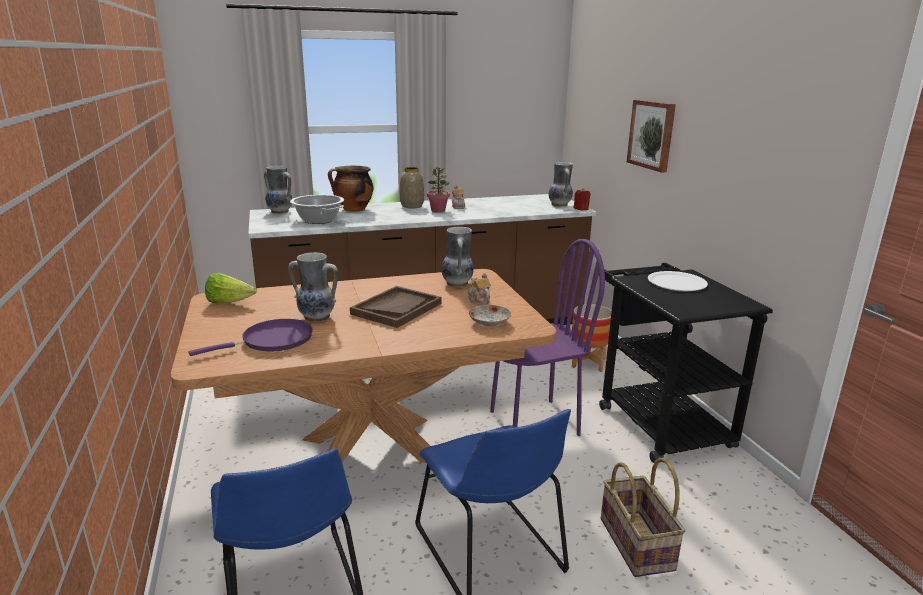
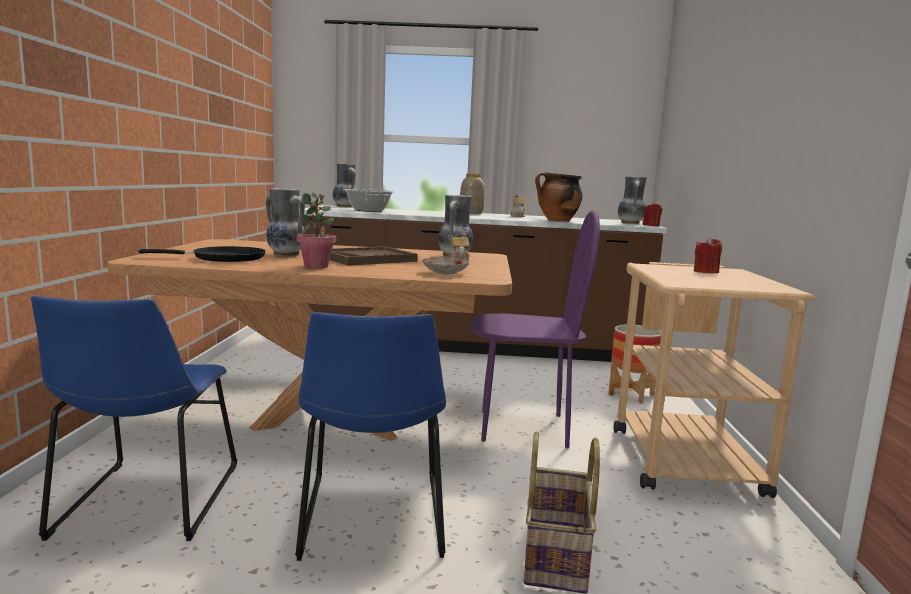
camera: 20 degrees right, 10 degrees down
(229, 302) = (230, 243): lettuce -> none
(272, 341) = (223, 258): purple frying pan -> black frying pan
(353, 210) = (411, 210): cooking pot -> cooking pot (557, 221)
(438, 210) = (492, 216): potted plant -> potted plant (316, 266)
(652, 135) = (720, 127): picture -> none
(657, 420) = (679, 454): black cart -> beige cart
(677, 282) = (706, 272): white plate -> red candle

